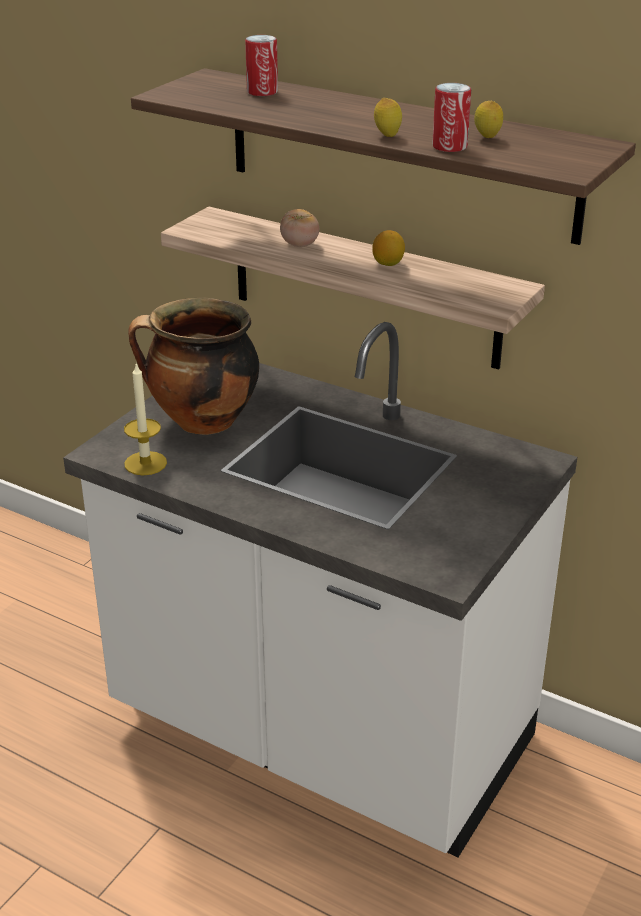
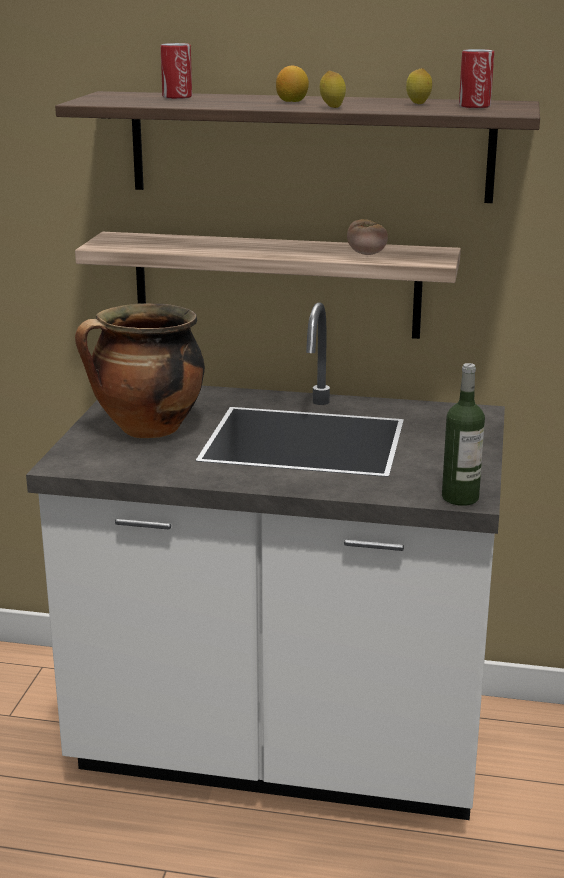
camera: 20 degrees left, 10 degrees down
(145, 463) = (116, 466): candle -> none
(299, 245) = (219, 245): tomato -> tomato (366, 254)
(388, 263) = (313, 248): lemon -> lemon (292, 102)
(439, 573) = (460, 498): none -> bottle
(449, 146) = (395, 109): can -> can (474, 106)

